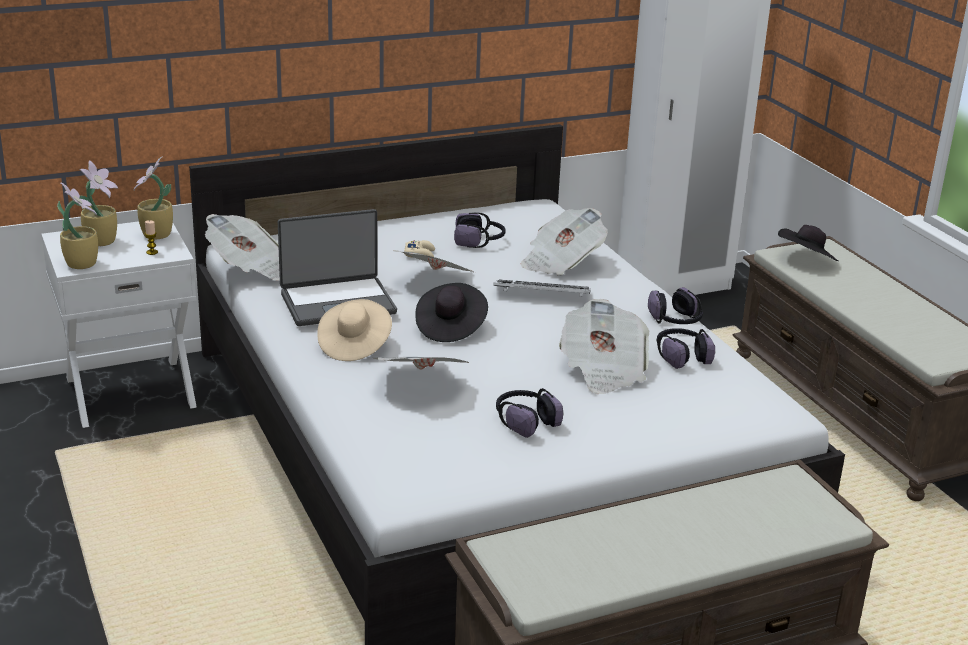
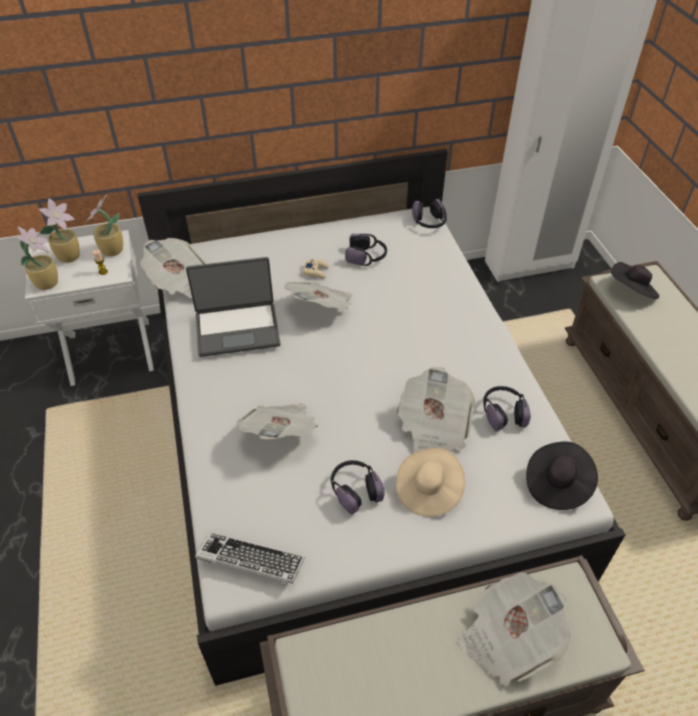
camera: 10 degrees right, 20 degrees up
(354, 345) = (239, 381): beige hat -> beige hat (428, 490)
(450, 327) = (320, 364): black hat -> black hat (557, 484)
(541, 294) = (402, 326): keyboard -> keyboard (250, 562)
(561, 262) = (426, 287): newspaper -> newspaper (508, 638)
(675, 321) = (506, 367): headphones -> headphones (429, 222)

